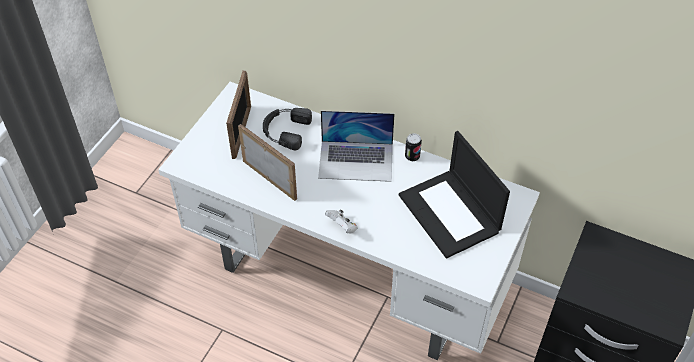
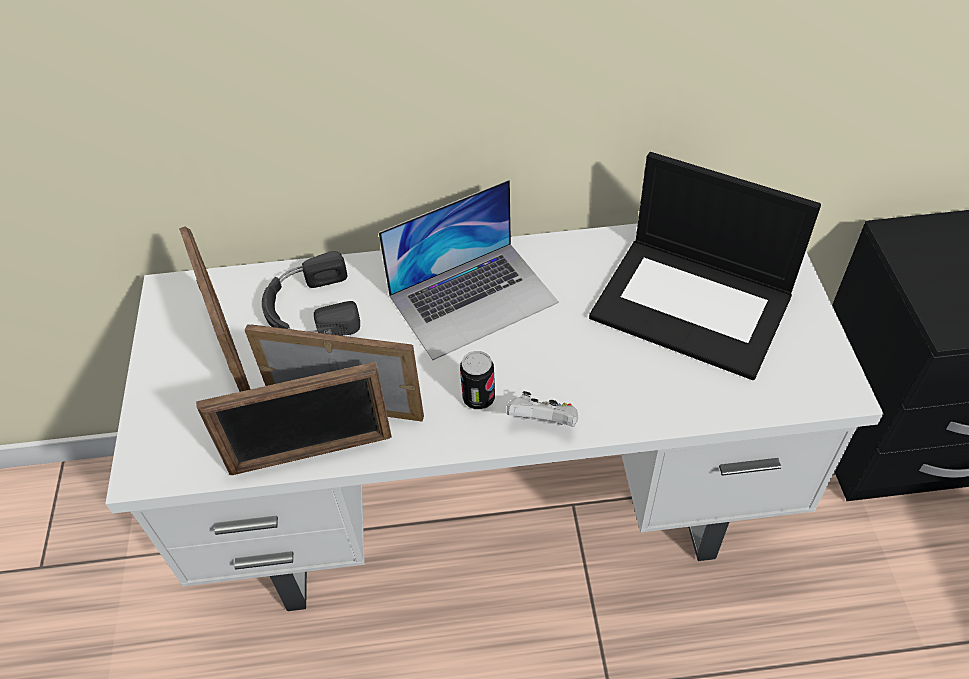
camera: 30 degrees left, 0 degrees up
(243, 190) = (311, 454): none -> picture frame
(412, 156) = (557, 248): can -> can (479, 398)

